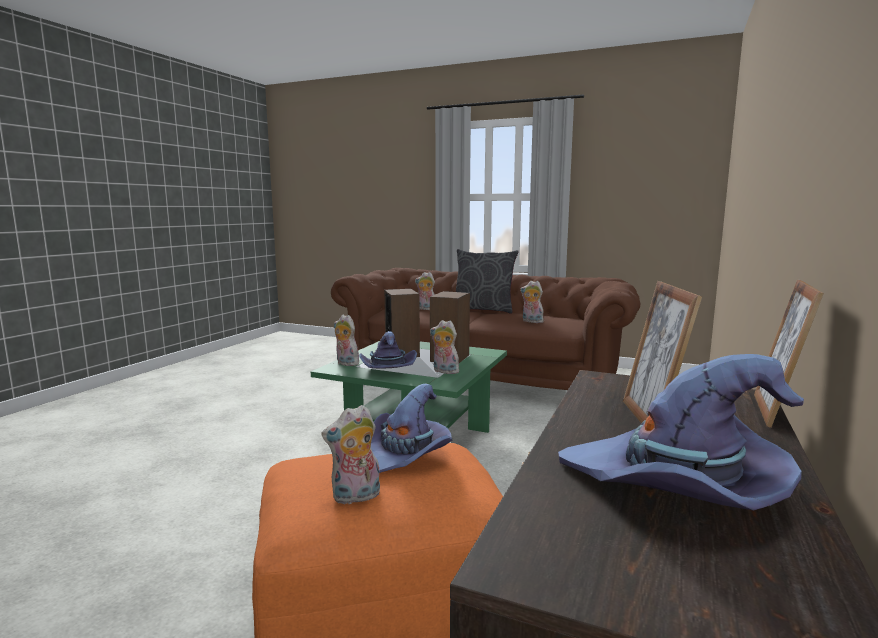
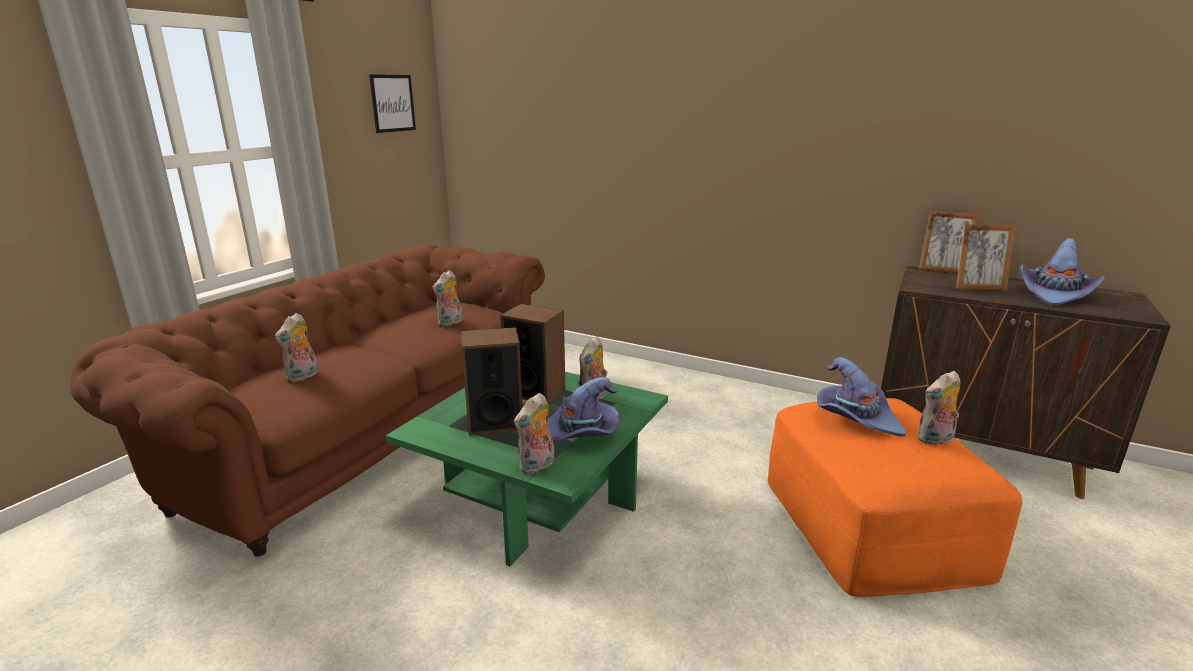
camera: 85 degrees left, 10 degrees up
(356, 497) = (935, 440): plush toy -> plush toy turned 90 degrees clockwise
(483, 310) = (341, 341): grey pillow -> none
(661, 166) = (392, 103): none -> picture

